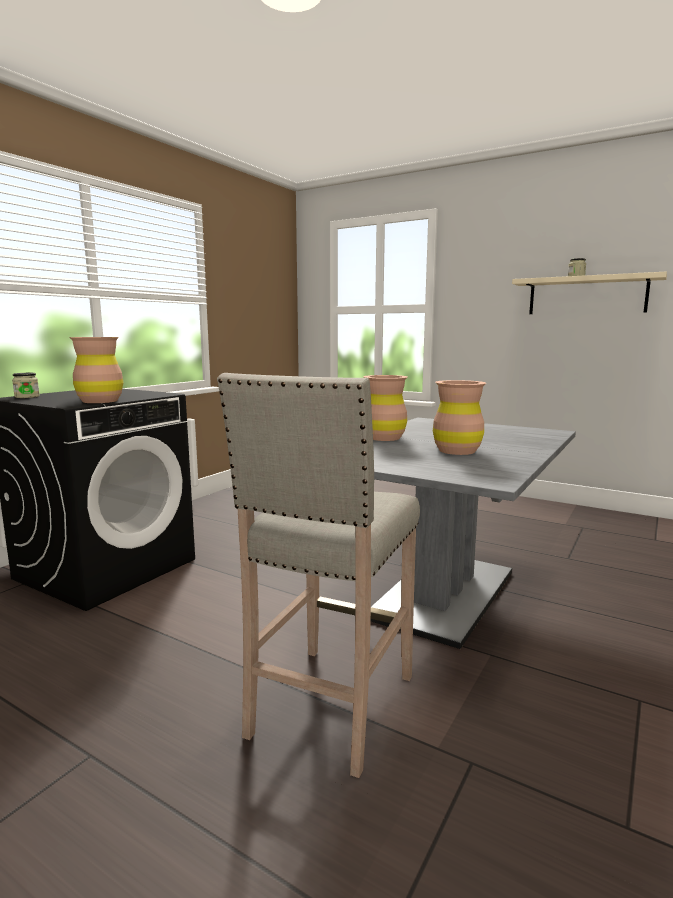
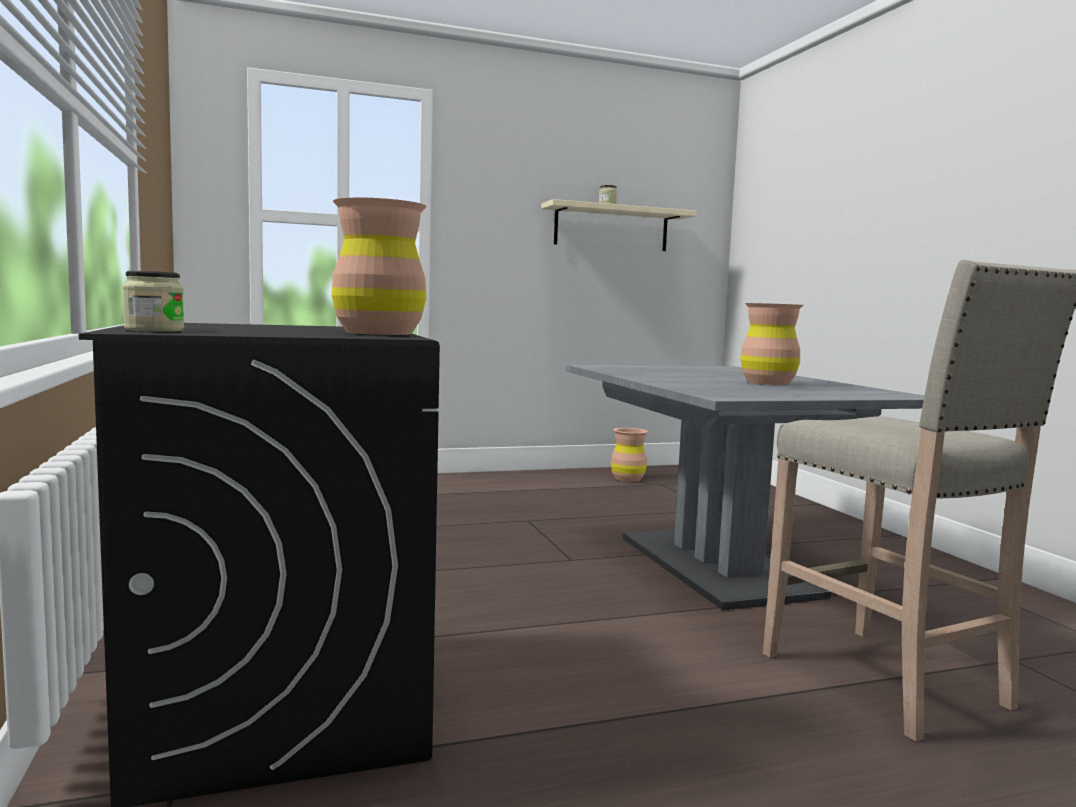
camera: 50 degrees left, 5 degrees down
(384, 437) = (661, 380): brown vase -> brown vase (627, 478)

